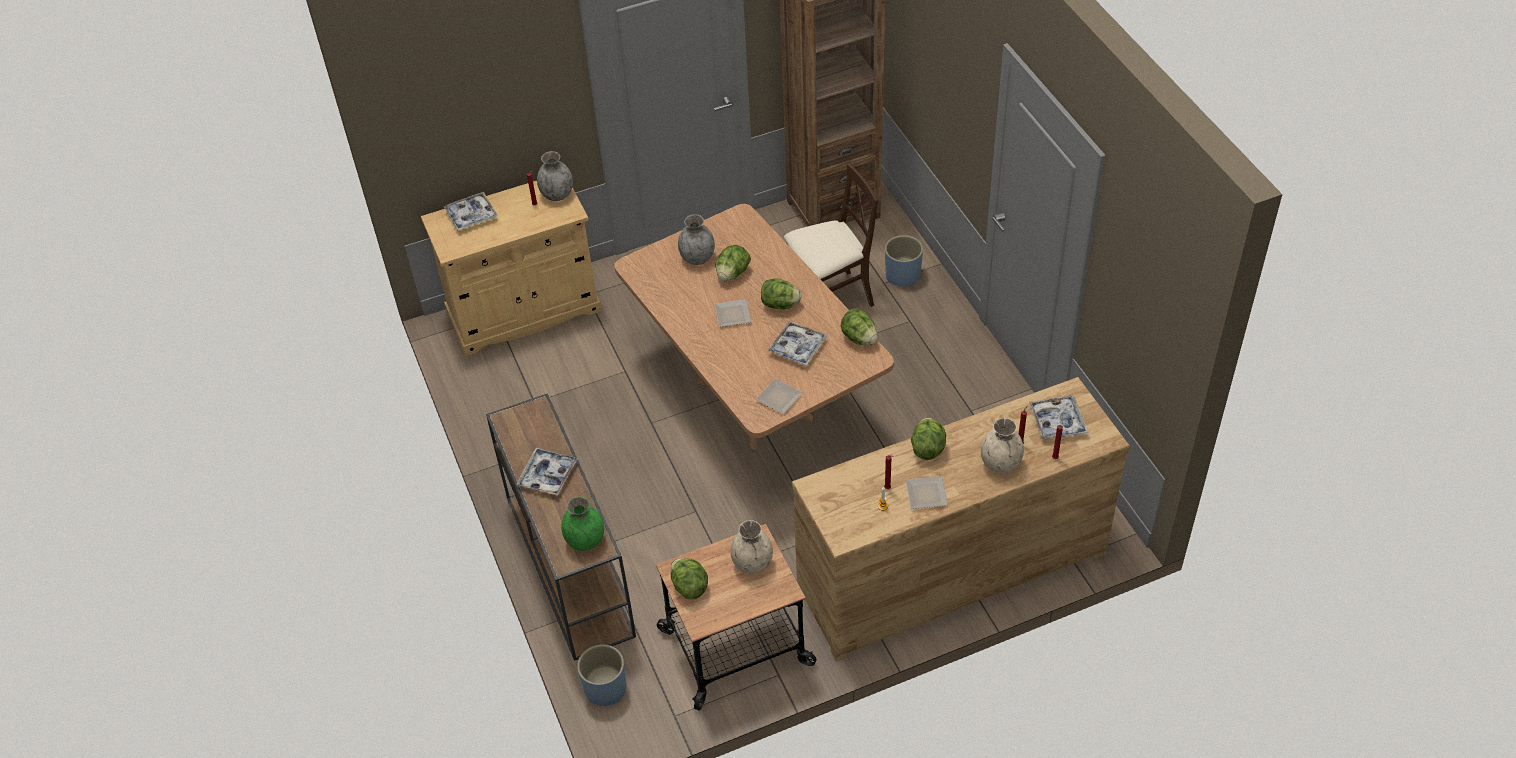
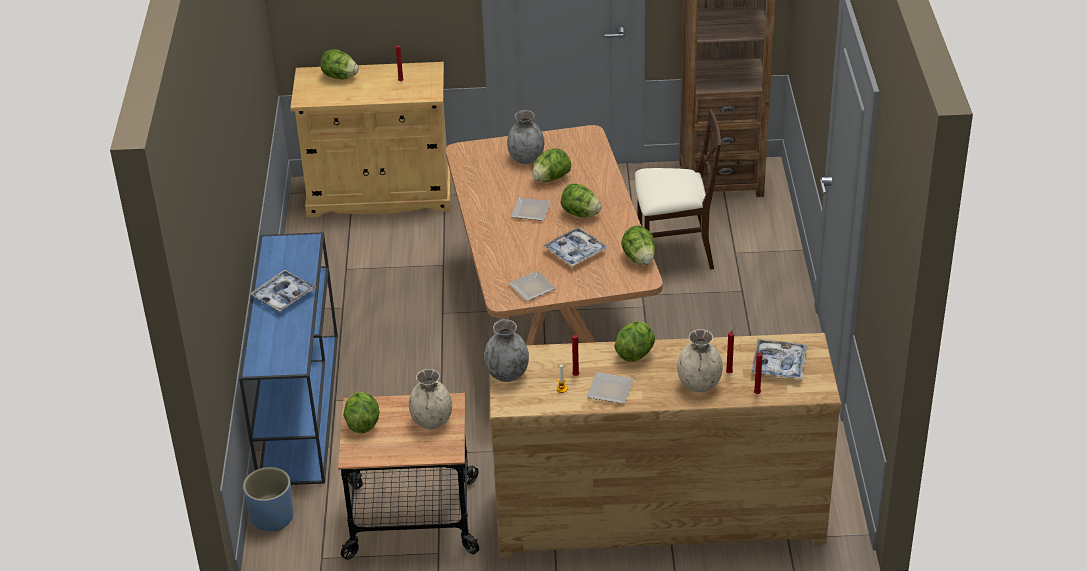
camera: 20 degrees right, 10 degrees down
(471, 215) = (340, 77): tray -> lettuce
(557, 195) = (425, 77): grey vase -> grey vase (507, 374)
(568, 563) = (299, 406): brown console table -> blue console table
(585, 540) = (284, 354): green vase -> none
(903, 275) = (758, 251): blue planter -> none

